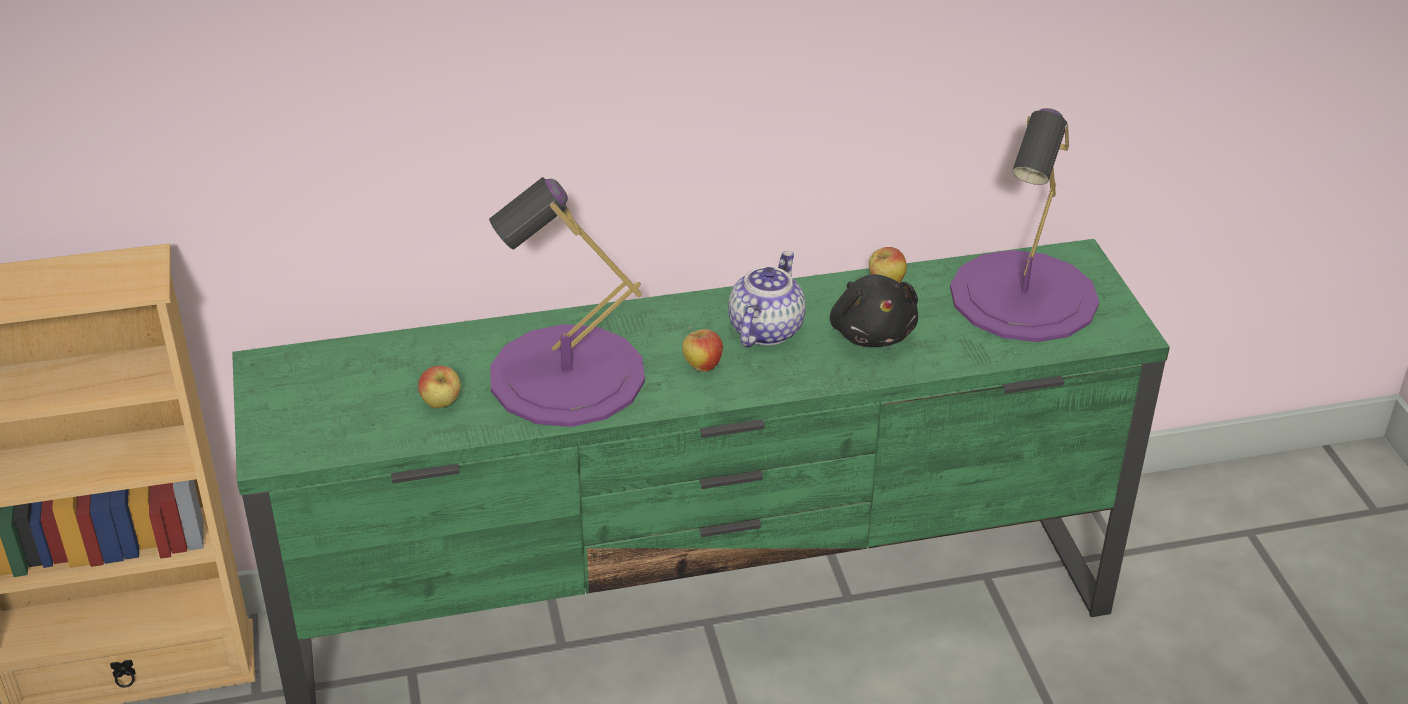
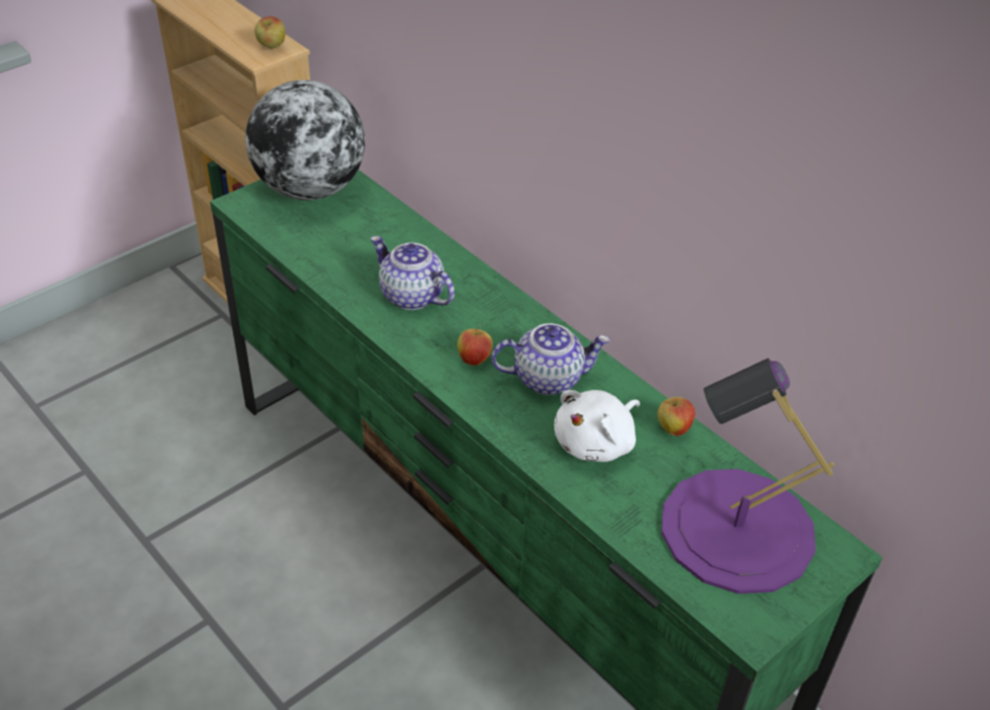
camera: 60 degrees right, 5 degrees up
(300, 391) = (310, 189): none -> globe
(441, 404) = (338, 251): apple -> apple (271, 47)
(567, 376) = (411, 296): purple table lamp -> teapot
(872, 332) = (597, 443): black plush toy -> white plush toy

